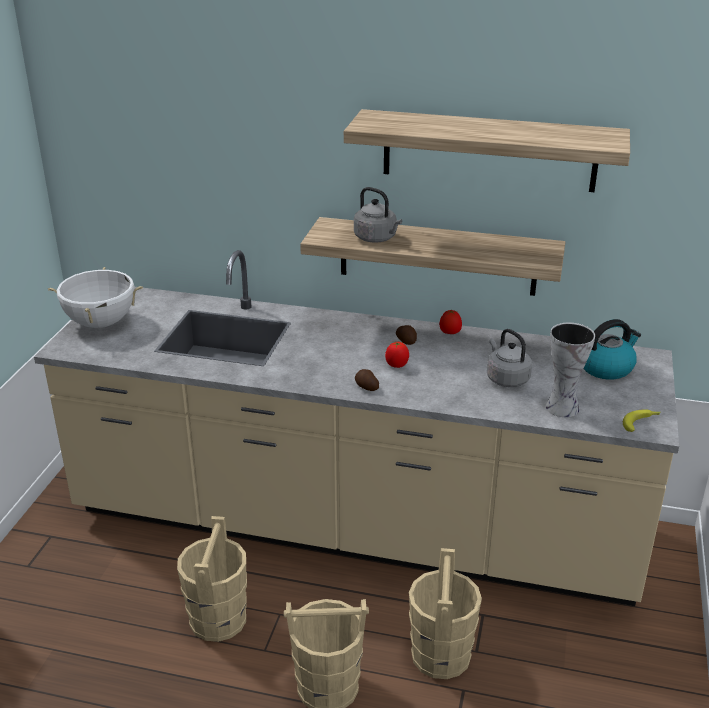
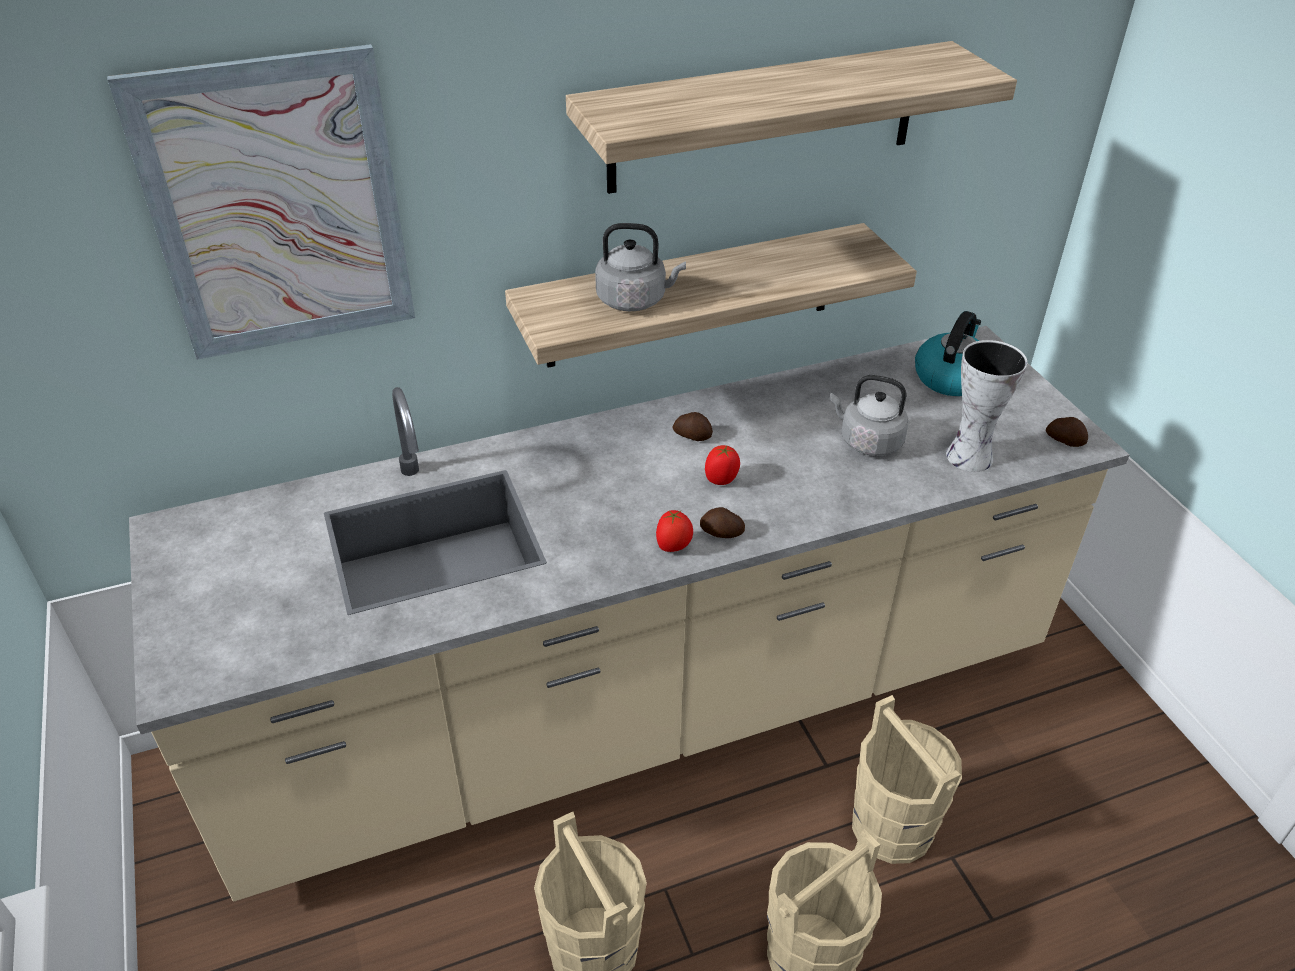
camera: 35 degrees left, 10 degrees up
(101, 323) = (196, 601): white cooking pot -> none
(204, 136) = (278, 208): none -> picture
(450, 333) = (732, 400): tomato -> tomato (674, 547)
(641, 423) = (1065, 440): banana -> potato

